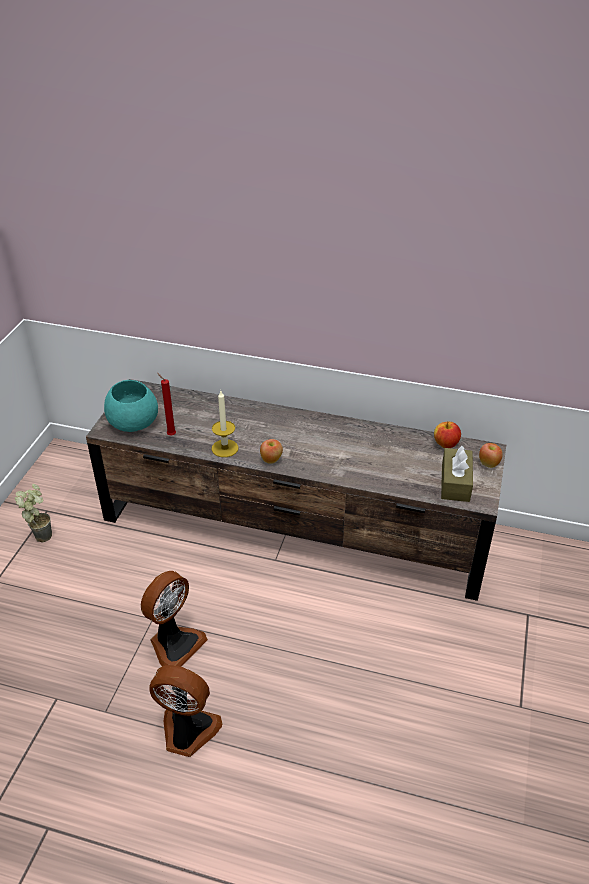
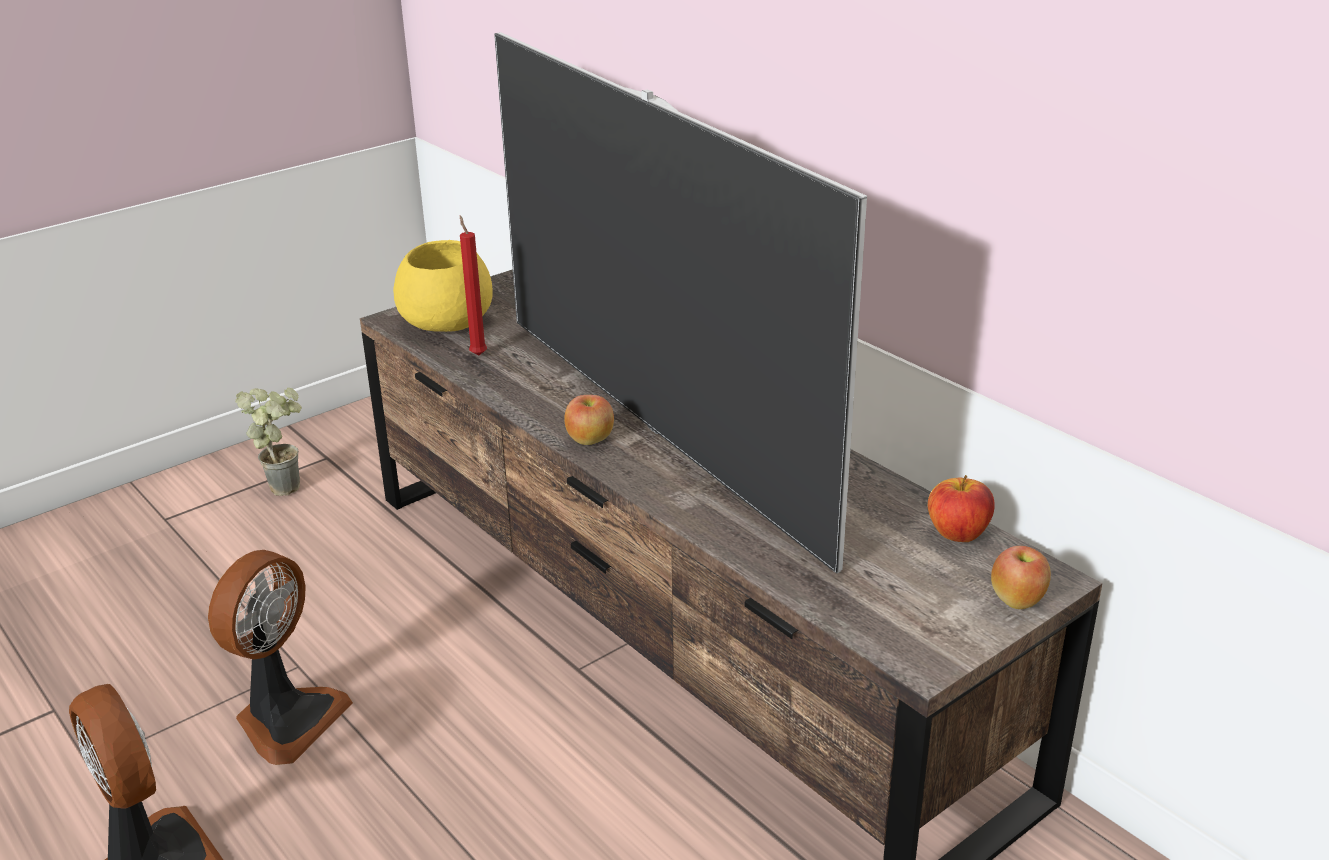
camera: 35 degrees right, 10 degrees down
(133, 421) = (446, 321): turquoise bowl -> yellow bowl
(174, 644) = (287, 719): fan -> fan turned 45 degrees counterclockwise
(225, 448) = (536, 399): candle -> none
(292, 443) = (657, 429): none -> television
(455, 482) = (901, 604): brown tissue box -> none

